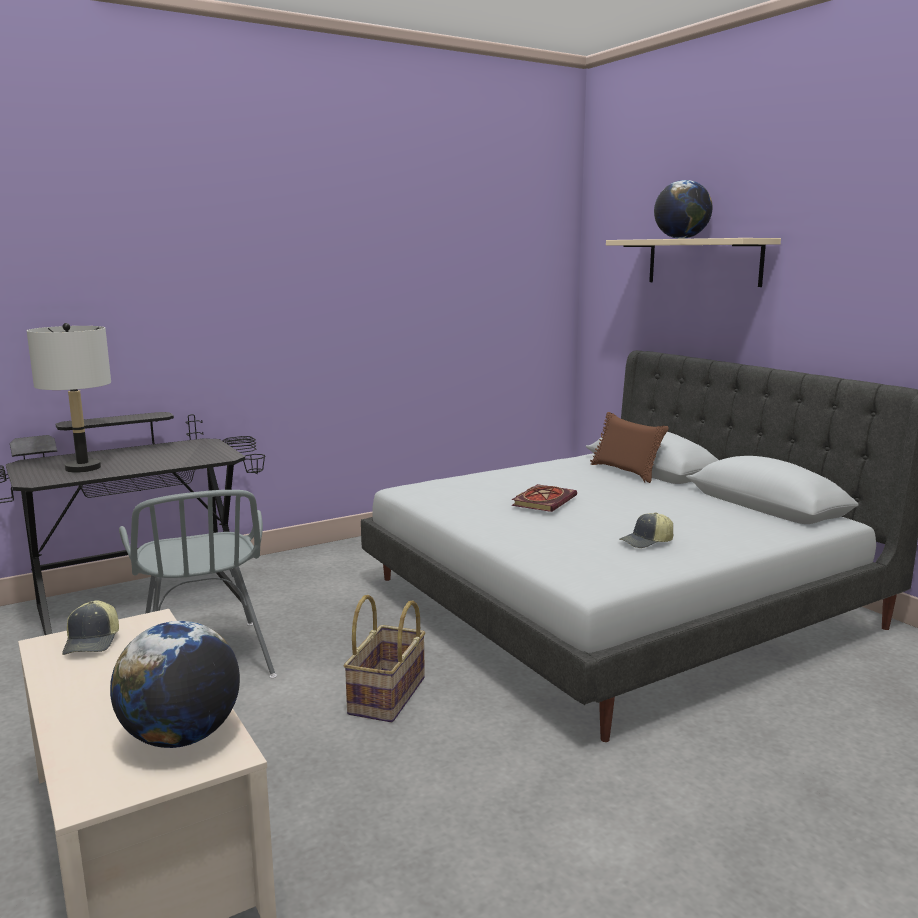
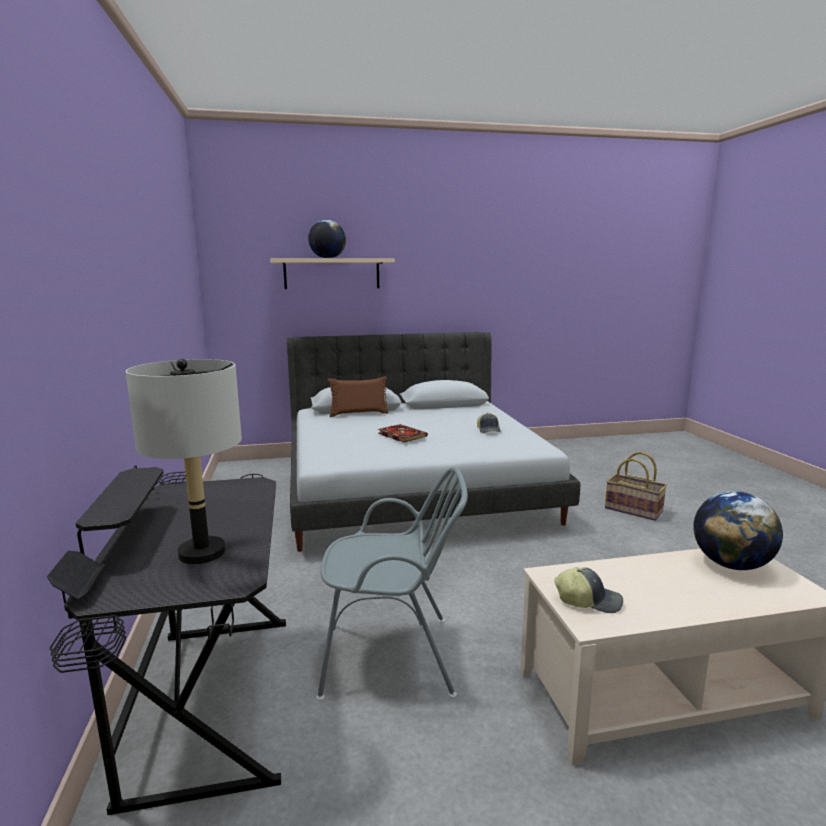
camera: 70 degrees left, 0 degrees up
(388, 696) = (494, 576): basket -> basket (634, 510)

